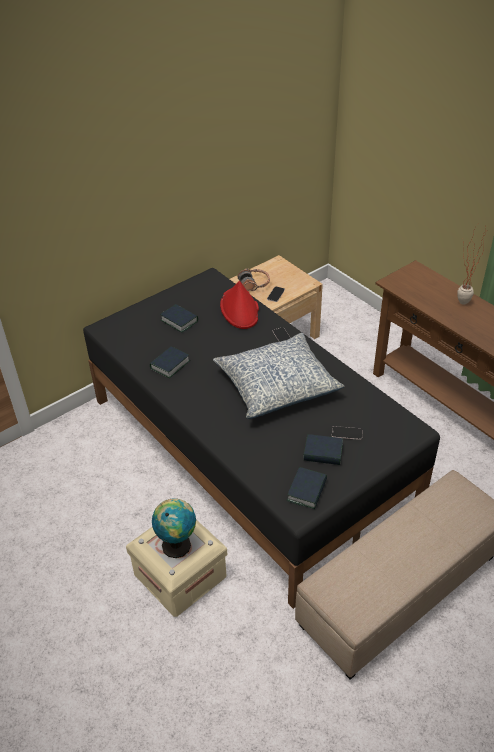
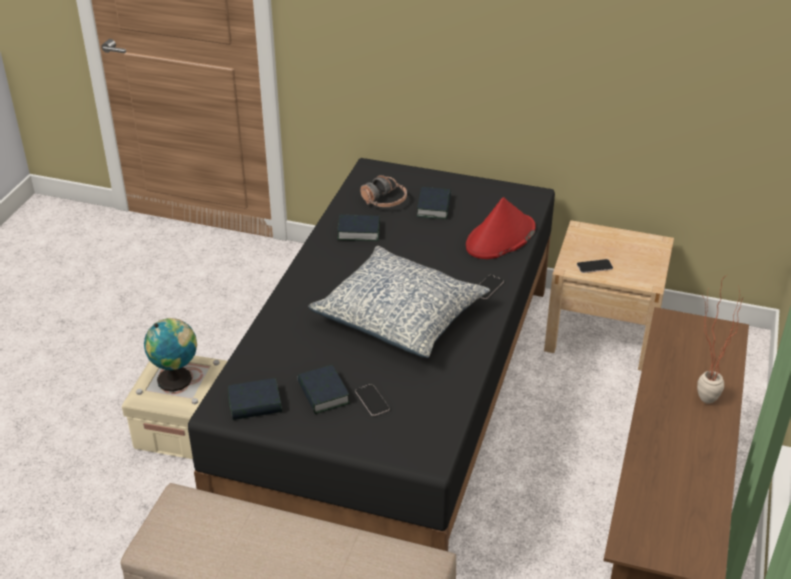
camera: 55 degrees right, 5 degrees down
(254, 284) = (593, 243): headphones -> headphones (384, 201)

